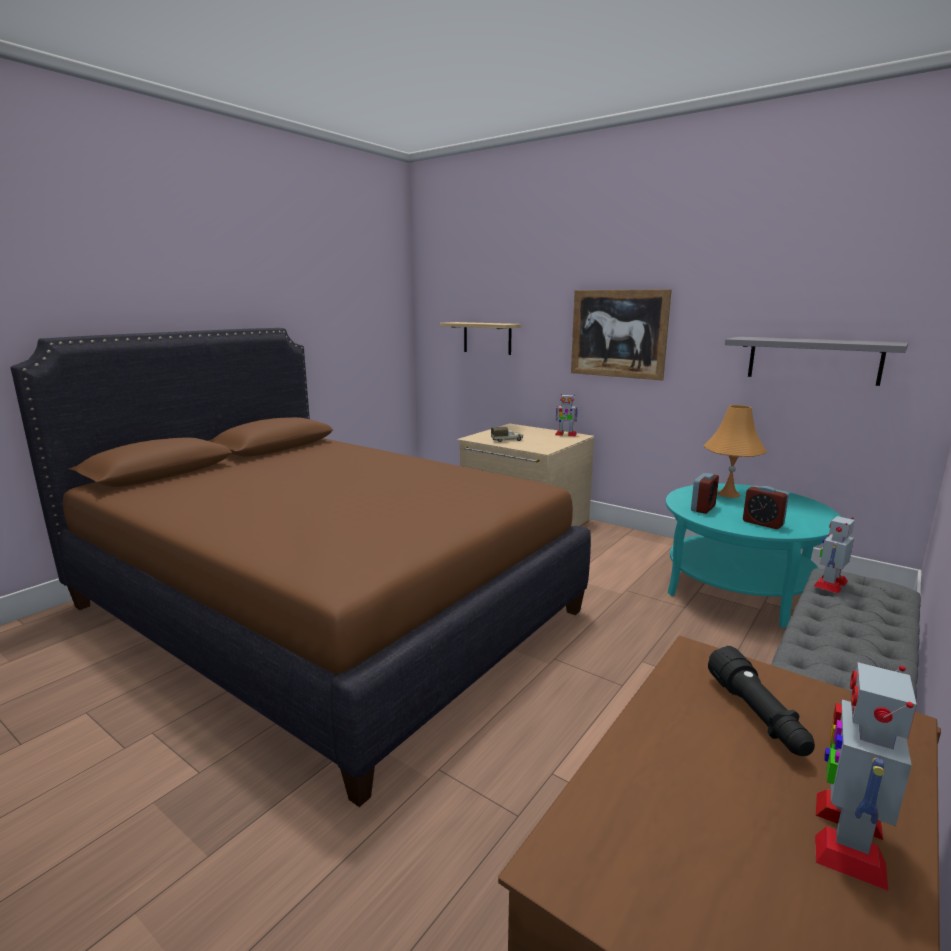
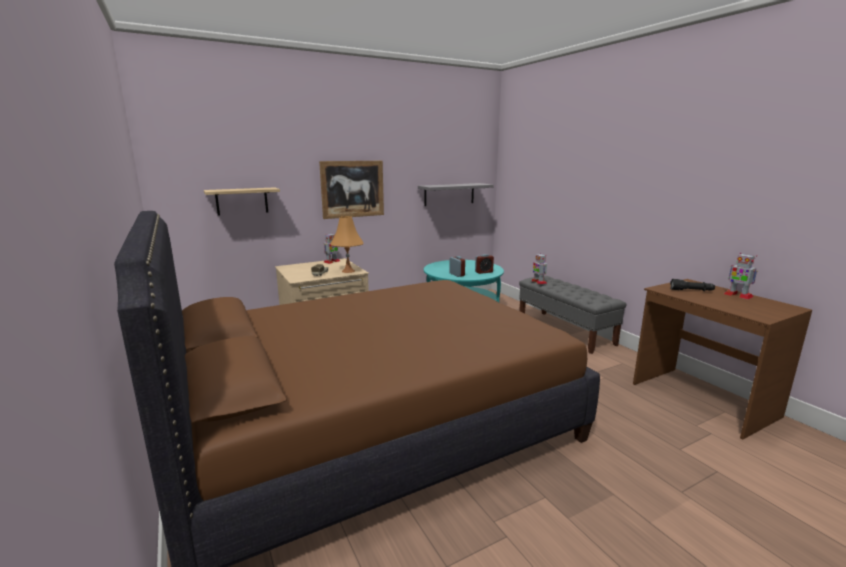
camera: 65 degrees left, 0 degrees up
(728, 494) = (444, 267): orange table lamp -> orange table lamp (348, 271)

